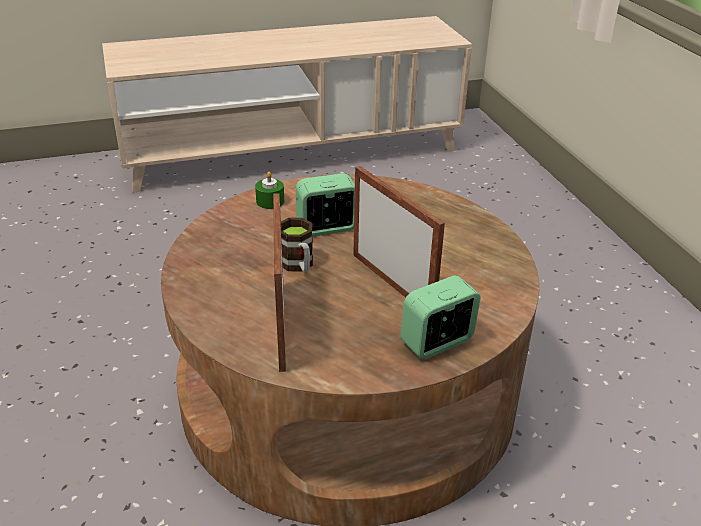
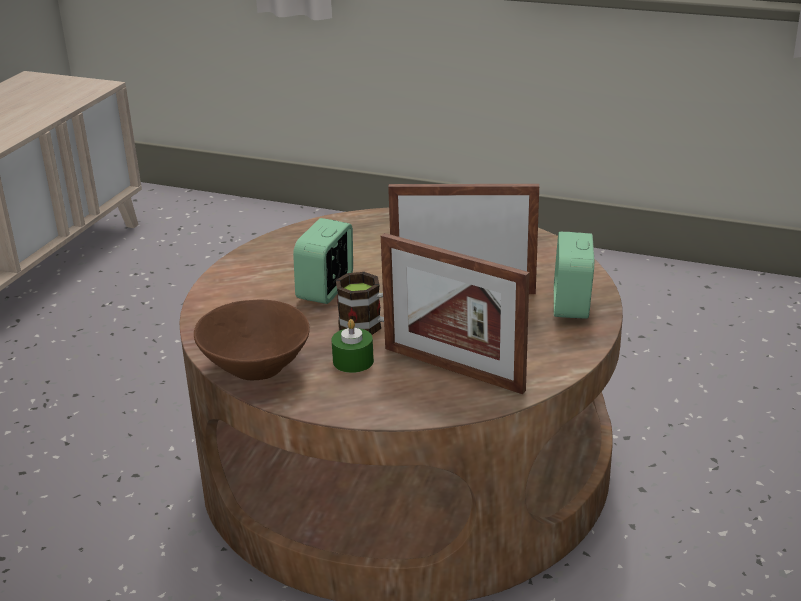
camera: 50 degrees left, 5 degrees down
(202, 248) = (256, 370): none -> brown bowl
(270, 201) = (227, 302): green candle -> green candle (353, 361)

